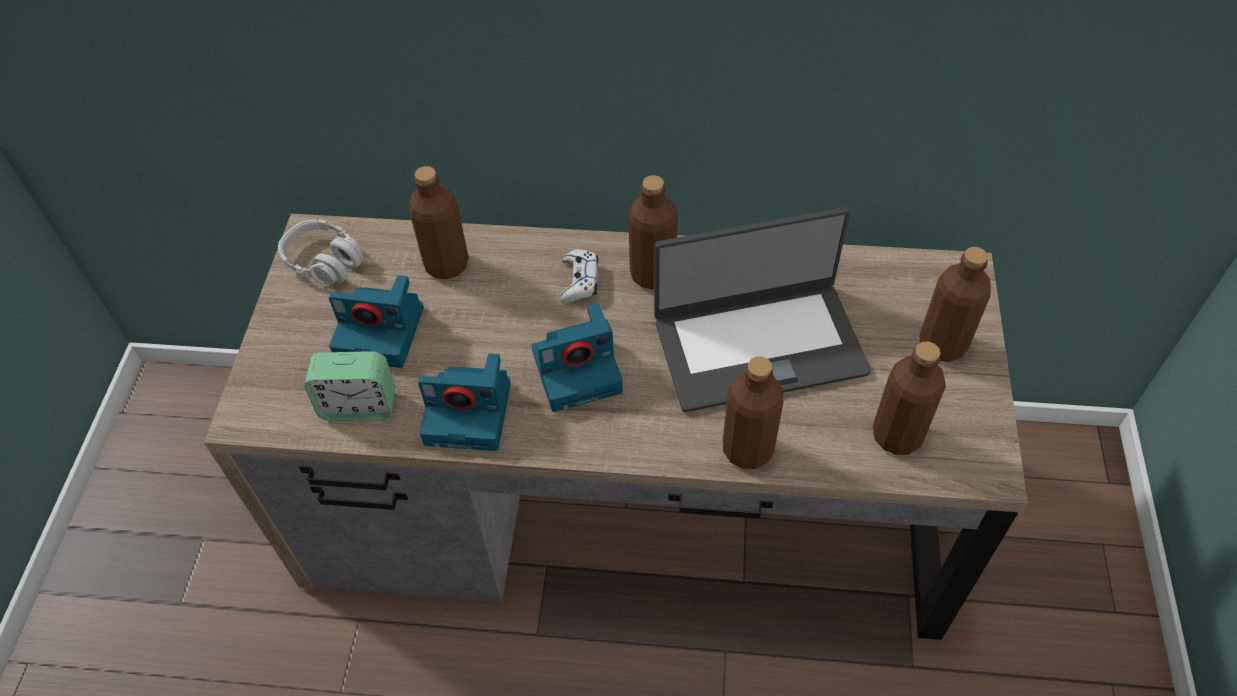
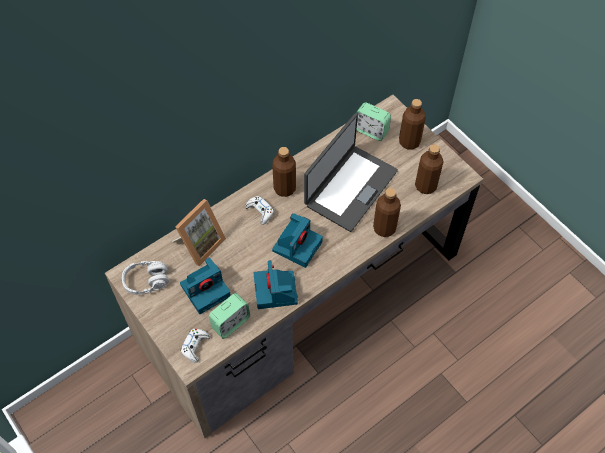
camera: 45 degrees left, 5 degrees up
(277, 398) = (195, 346): none -> white game controller
(446, 264) = (200, 244): brown bottle -> picture frame
(470, 412) = (276, 291): camera -> camera turned 120 degrees clockwise
(890, 284) = (371, 131): none -> alarm clock

